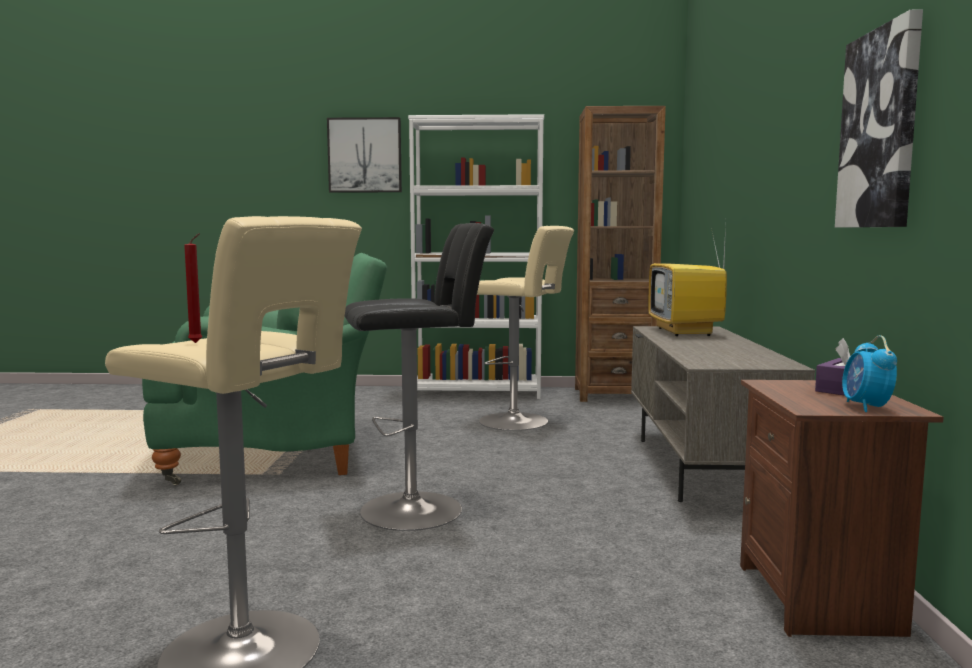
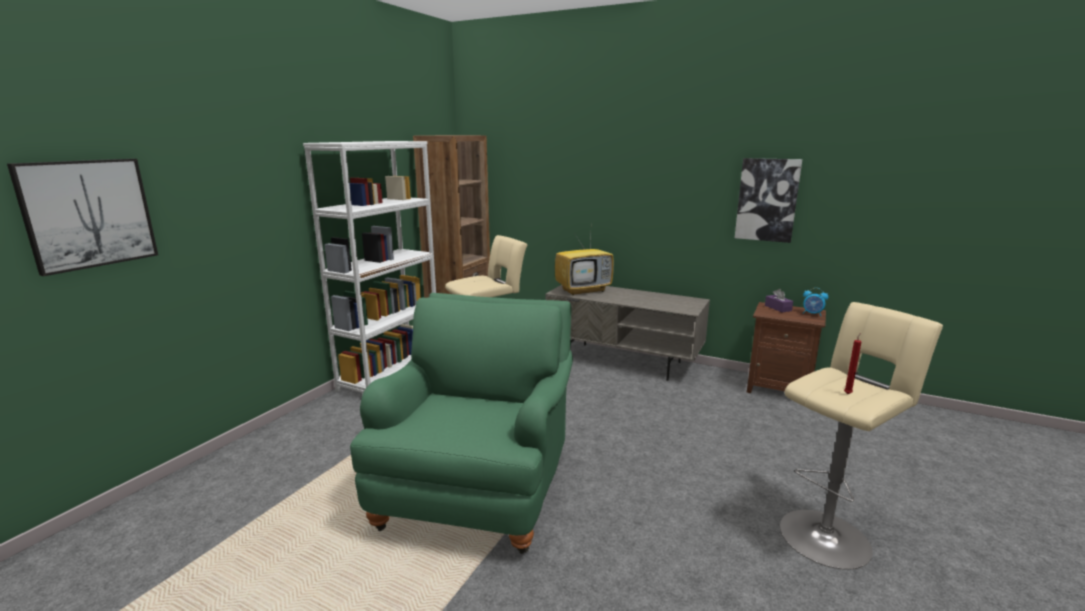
camera: 65 degrees left, 10 degrees up
(365, 155) = (256, 179): picture -> picture (88, 214)
(419, 509) = (643, 450): black stool -> none
(686, 332) = (584, 290): television -> television turned 45 degrees counterclockwise

